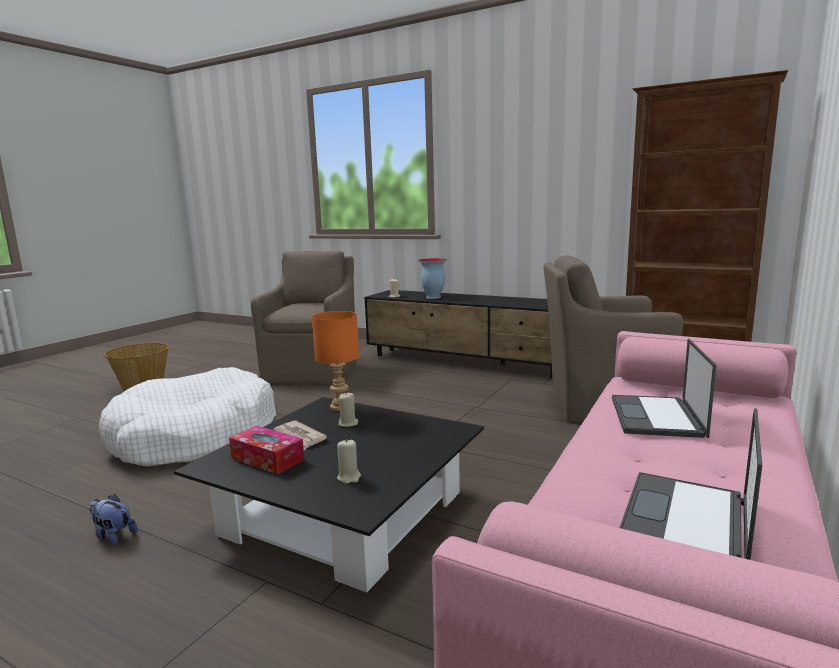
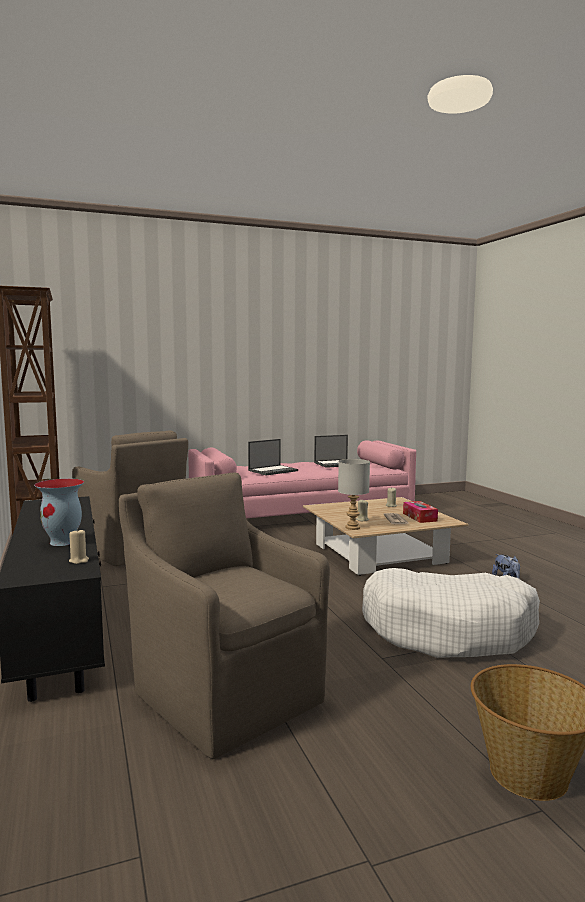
camera: 140 degrees left, 5 degrees down
(312, 371) = (225, 694): brown armchair -> brown armchair turned 90 degrees clockwise
(339, 407) = (353, 528): orange table lamp -> grey table lamp
(344, 515) = (379, 553): black coffee table -> beige coffee table

